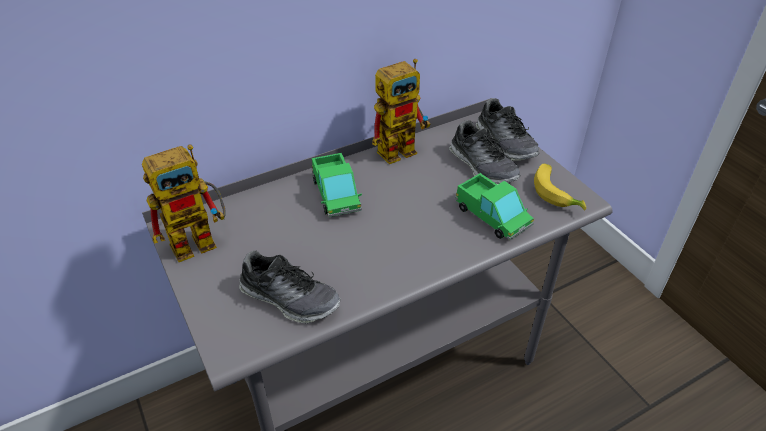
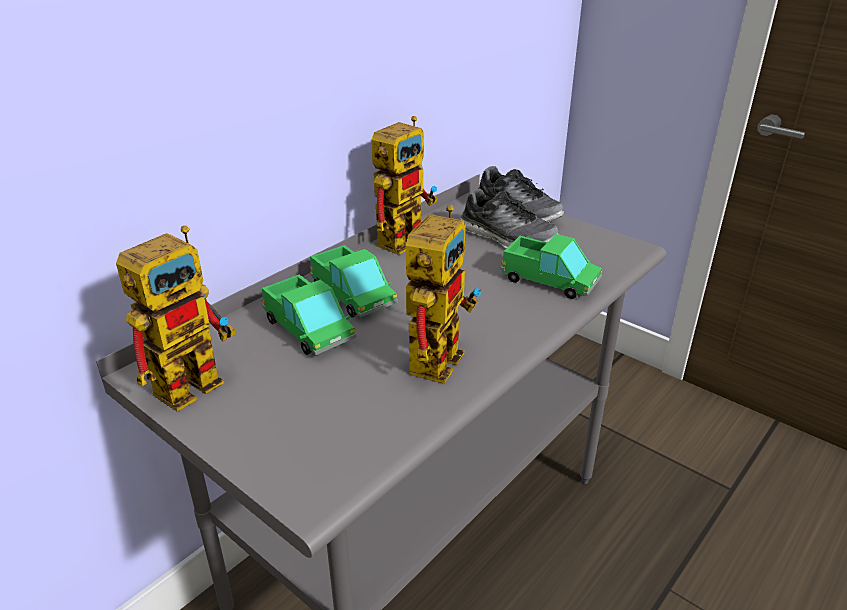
camera: 20 degrees left, 10 degrees down
(290, 298) = (360, 415): shoe -> none
(291, 217) = (309, 329): none -> toy truck
(367, 262) = (436, 354): none -> toy robot
(557, 193) = (603, 247): banana -> none

